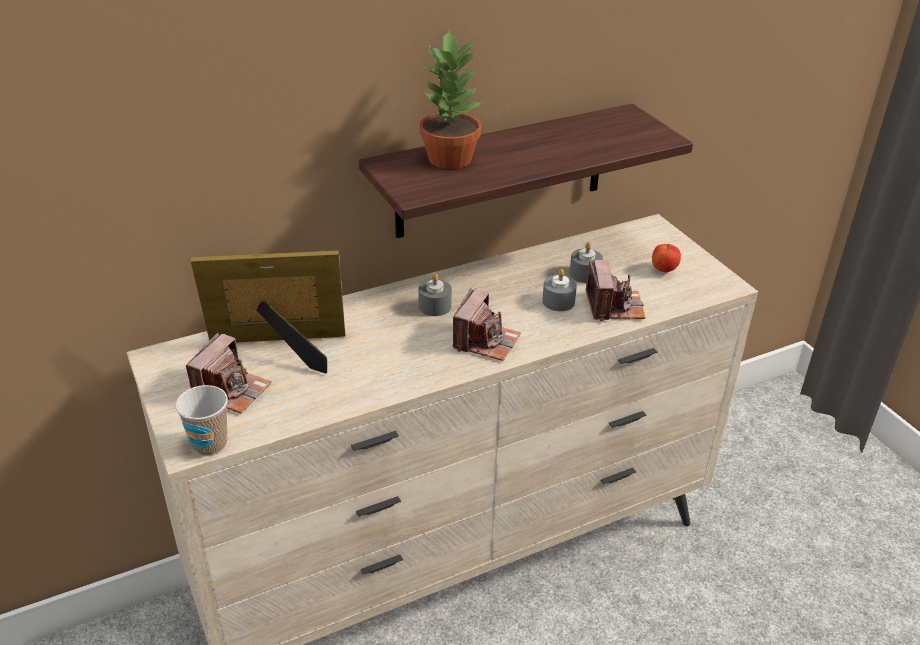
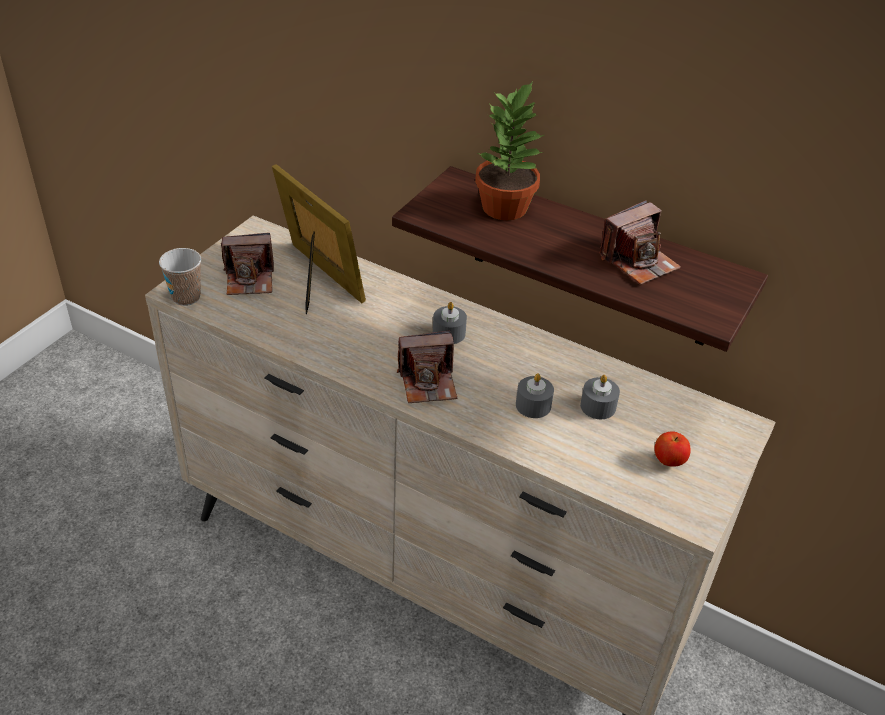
camera: 55 degrees right, 5 degrees up
(614, 306) = (564, 446): camera -> camera (638, 261)

